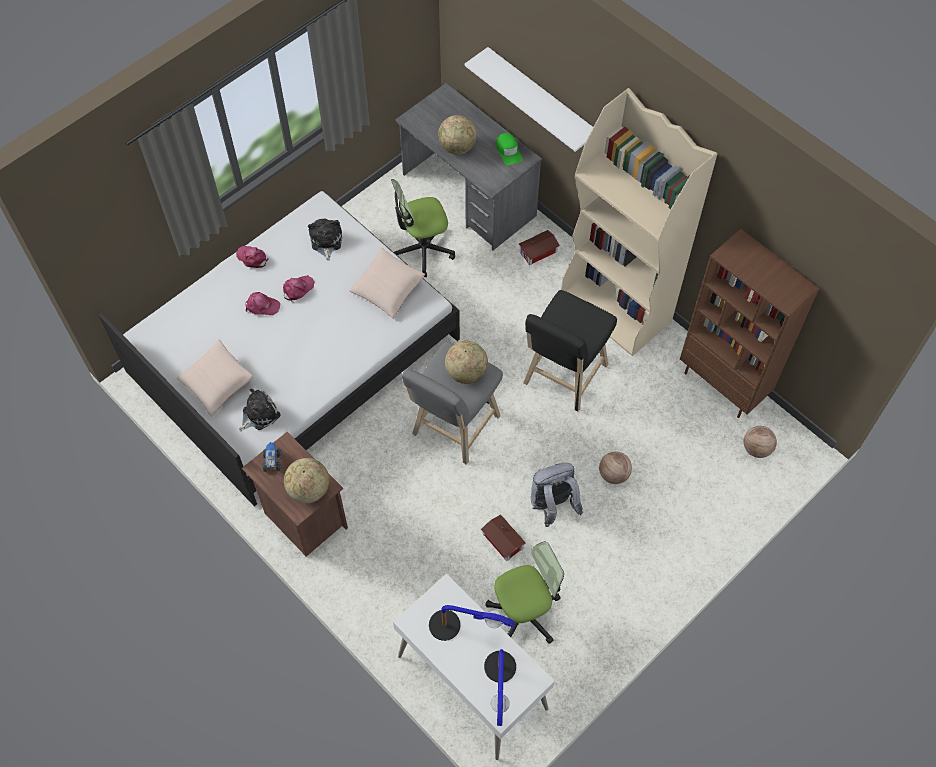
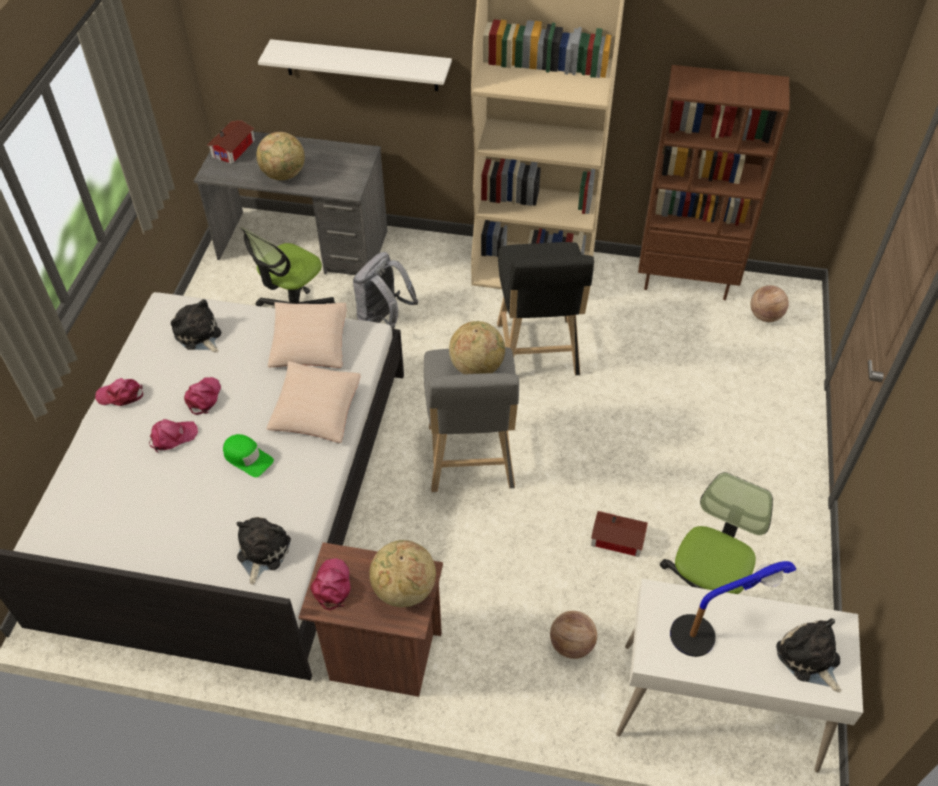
camera: 35 degrees left, 10 degrees down
(217, 383) = (179, 549): beige pillow -> beige pillow (316, 411)
(272, 461) = (332, 586): toy truck -> pink cap
(499, 684) = (809, 658): table lamp -> plush toy
(508, 151) = (341, 155): green cap -> green cap (247, 458)
(539, 252) = (417, 259): toy house -> toy house (235, 148)
(552, 506) = (635, 475): grey backpack -> grey backpack (383, 319)
(613, 474) = (664, 411): basketball -> basketball (571, 644)

